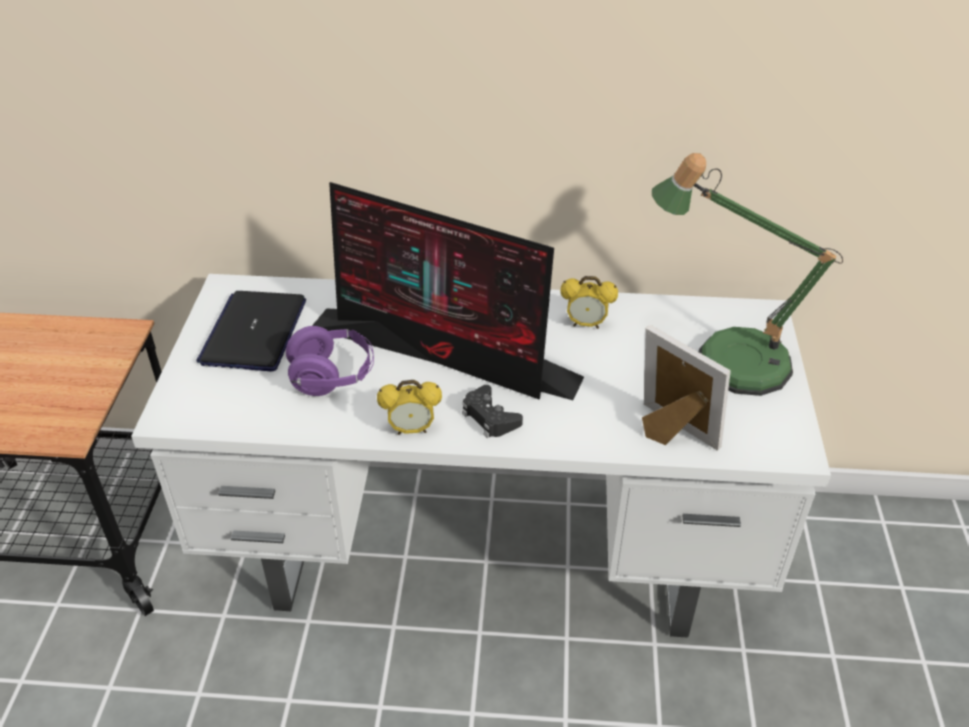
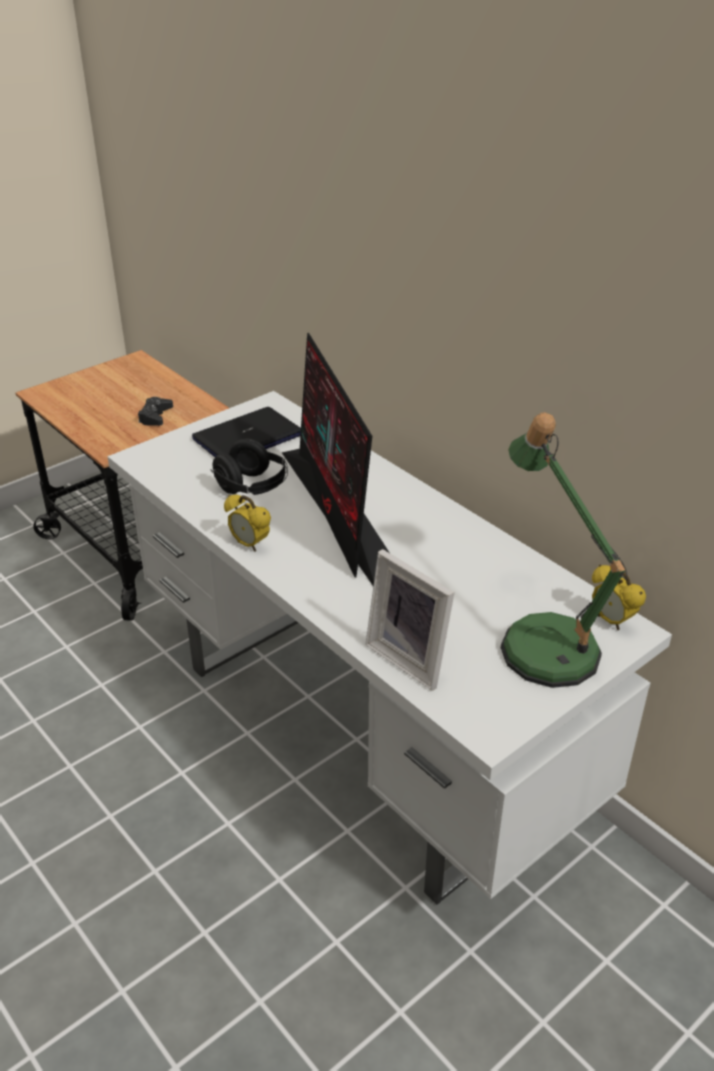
camera: 45 degrees right, 5 degrees down
(333, 377) = (252, 487): purple headphones -> black headphones
(490, 417) = (307, 568): black game controller -> black game controller (155, 416)
(586, 324) = (467, 553): alarm clock -> alarm clock (611, 621)
(671, 434) = (411, 657): picture frame -> picture frame turned 135 degrees clockwise

